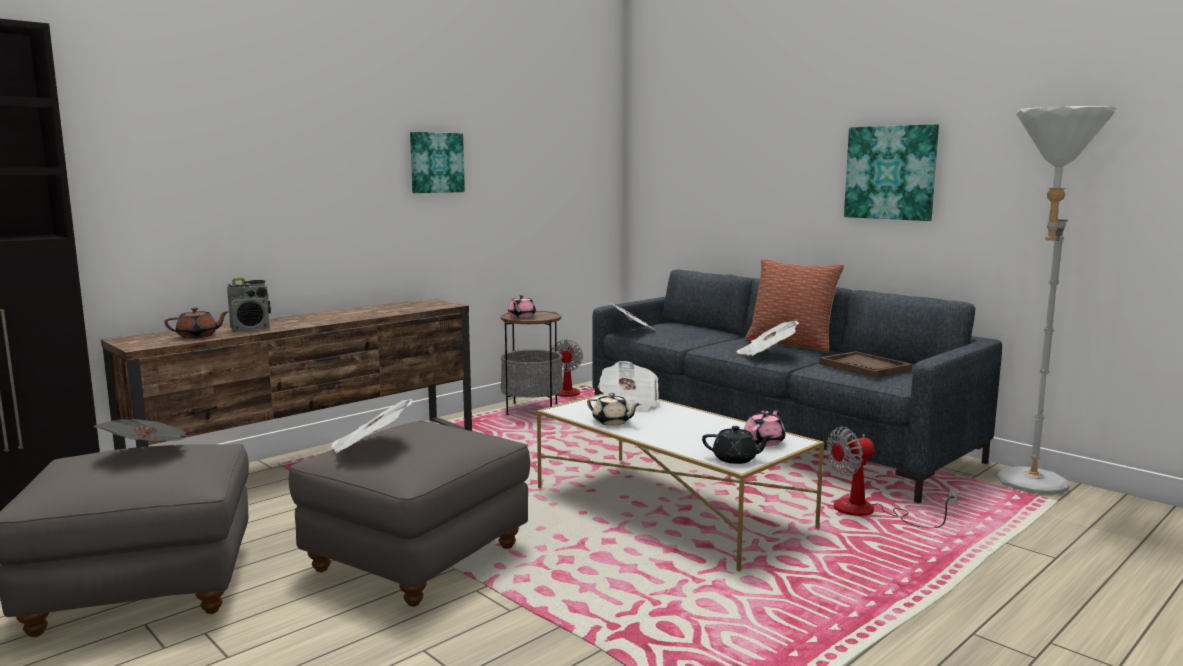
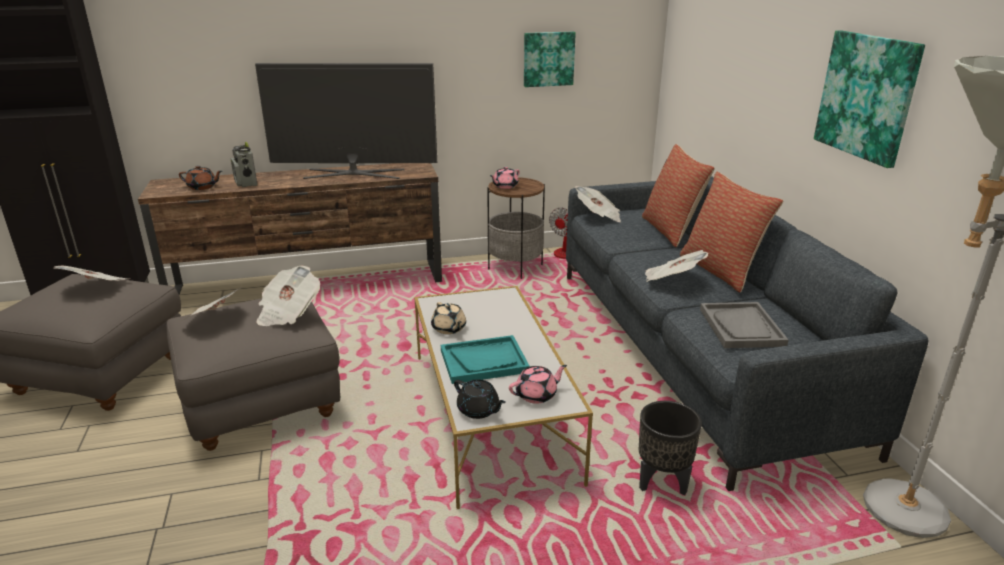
camera: 30 degrees right, 15 degrees up
(251, 328) = (246, 183): radio -> radio turned 60 degrees clockwise
(370, 311) = (354, 174): none -> television
(436, 162) = (435, 38): picture -> picture (548, 59)
(628, 404) = (494, 309): newspaper -> newspaper (288, 312)
(683, 433) = (484, 361): none -> turquoise tray
(709, 330) = (671, 230): none -> pillow
(864, 367) = (741, 327): brown tray -> grey tray
(869, 512) = (662, 484): fan -> black planter

